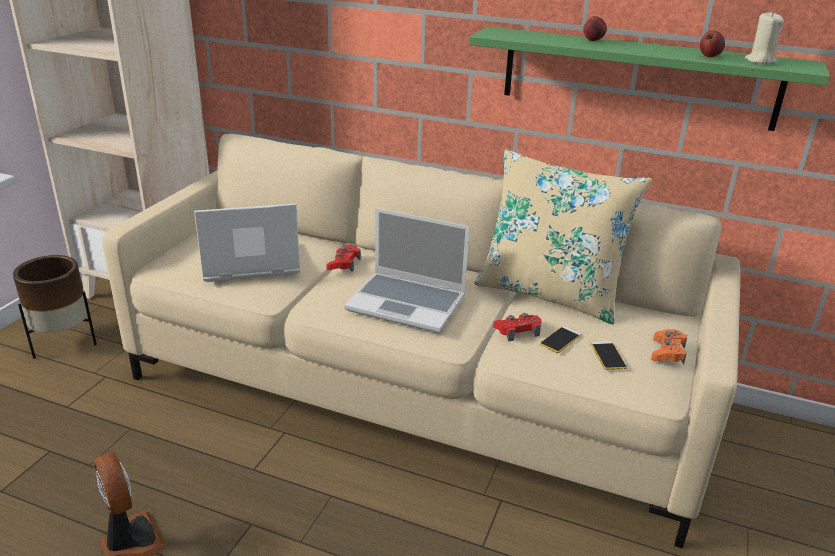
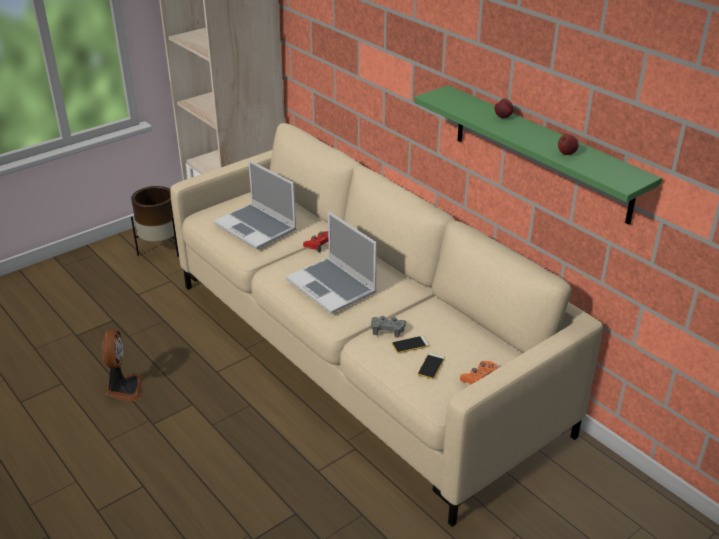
camera: 30 degrees right, 5 degrees up
(249, 263) = (257, 227): laptop -> laptop turned 150 degrees counterclockwise
(517, 331) = (387, 329): red game controller -> grey game controller
(549, 293) = (443, 308): beige pillow -> none
(760, 61) = (600, 167): beige candle -> none

